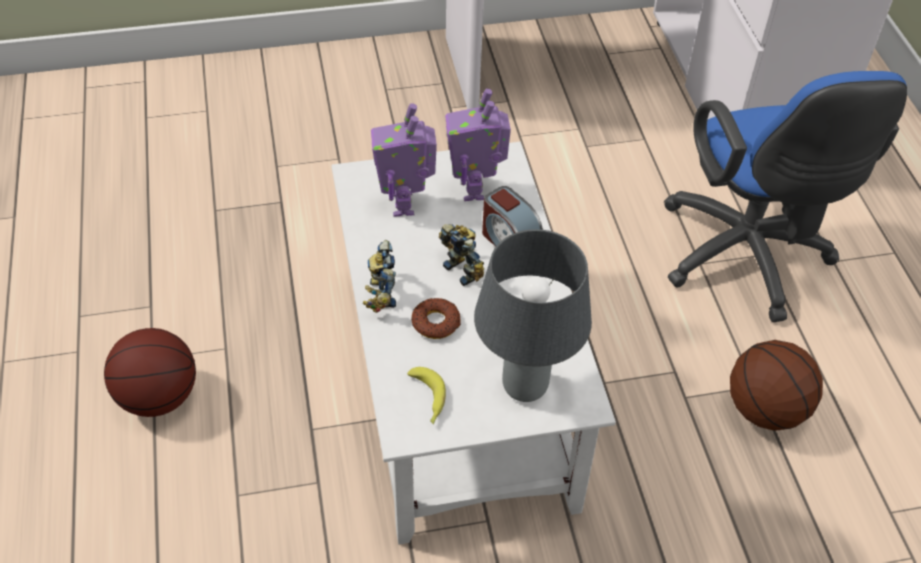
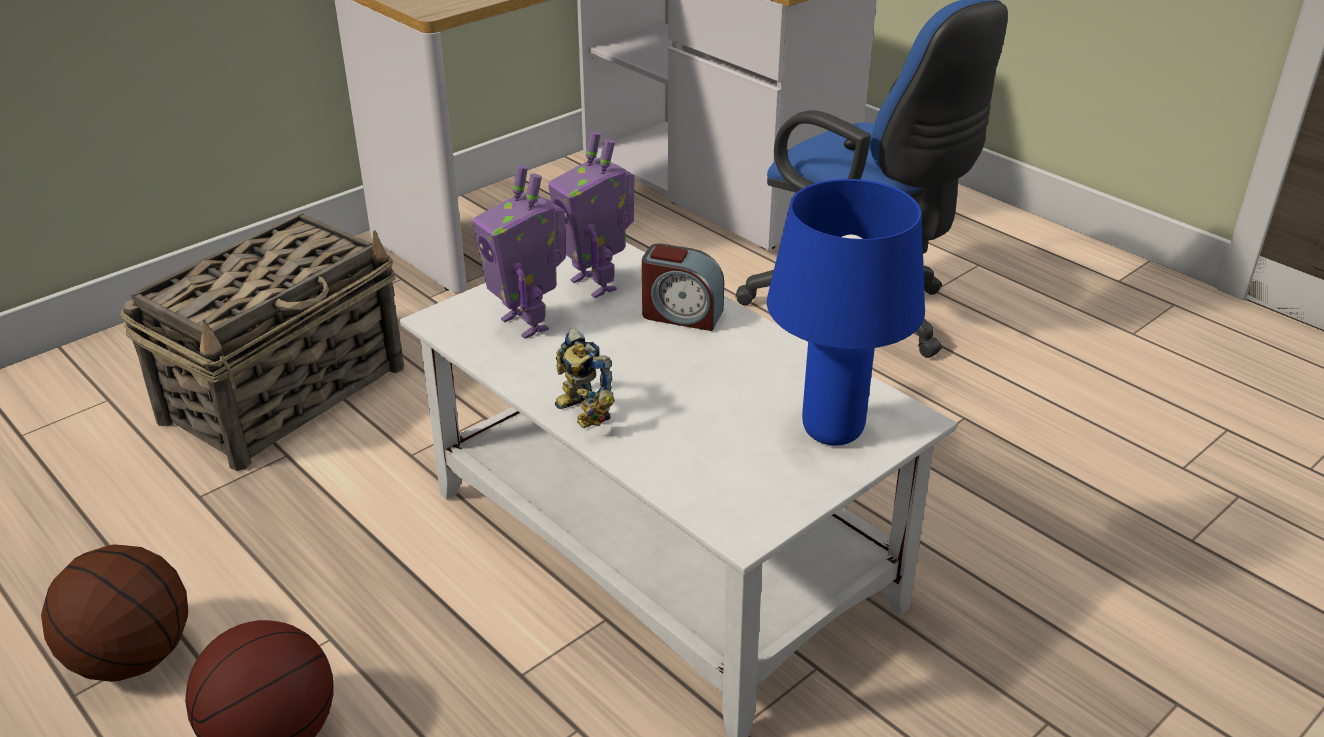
camera: 30 degrees left, 15 degrees down
(310, 151) = (287, 393): none -> basket
(428, 399) = (738, 488): banana -> none
(436, 322) = (673, 414): donut -> none
(464, 268) = (655, 354): toy robot -> none
(523, 386) = (830, 431): grey table lamp -> blue table lamp
(766, 410) = (994, 432): basketball -> basketball (134, 657)

